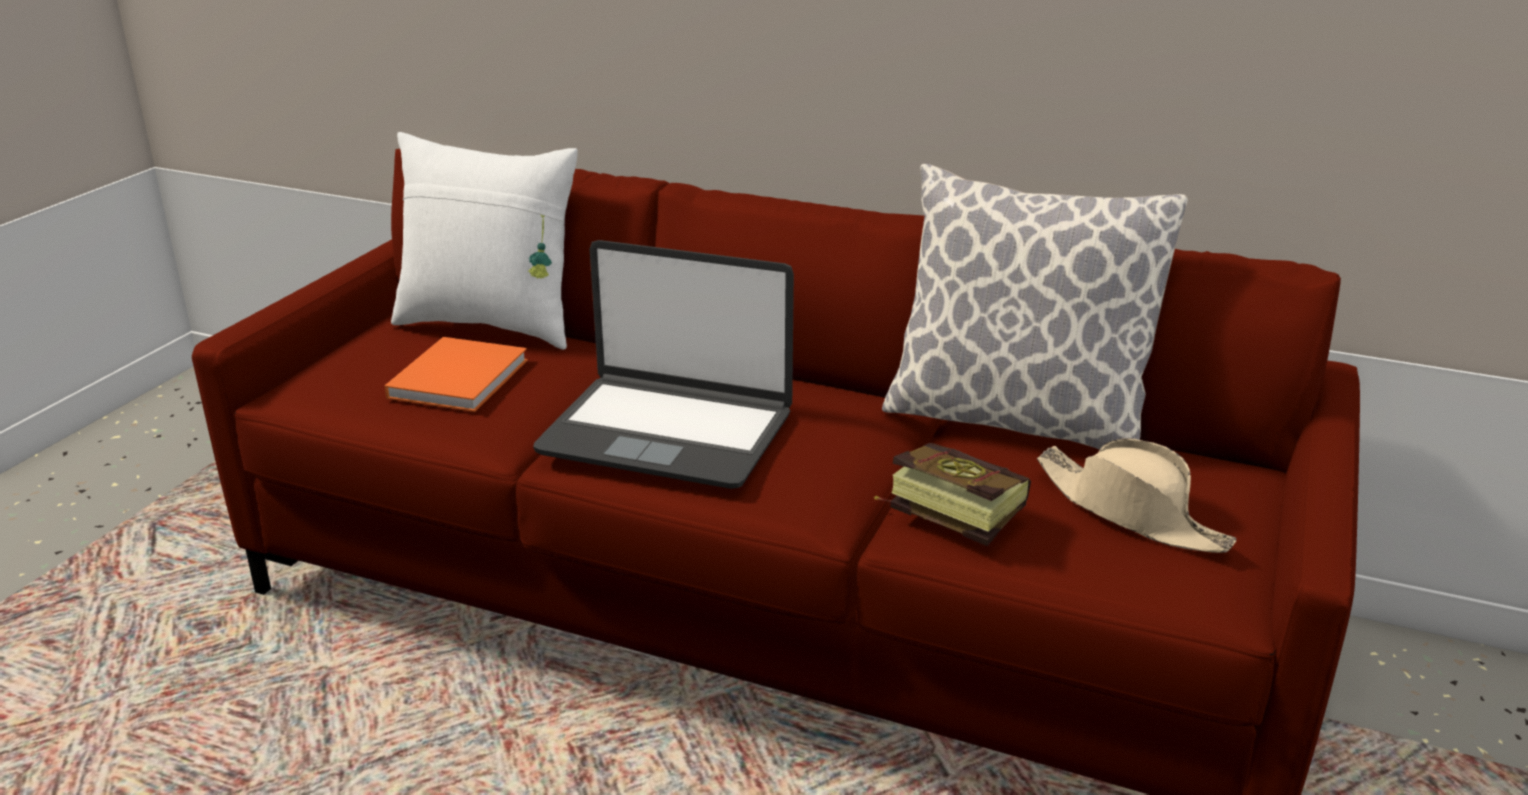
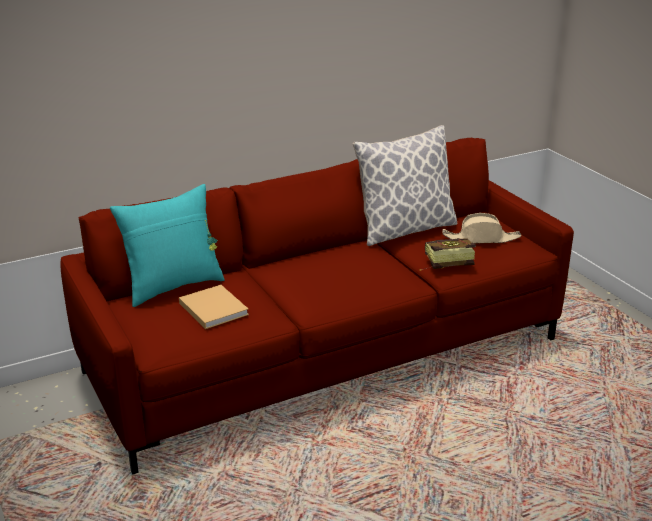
camera: 50 degrees left, 0 degrees up
(461, 377) = (212, 308): orange book -> beige book
(490, 326) = (173, 287): white pillow -> turquoise pillow
(667, 432) = (325, 285): laptop -> none

